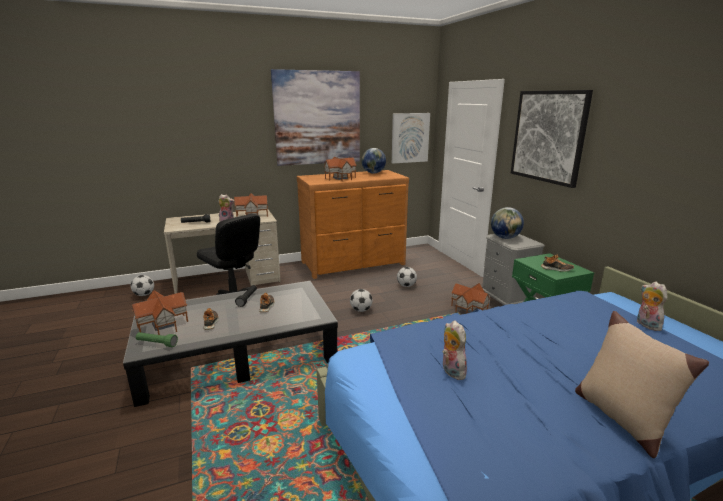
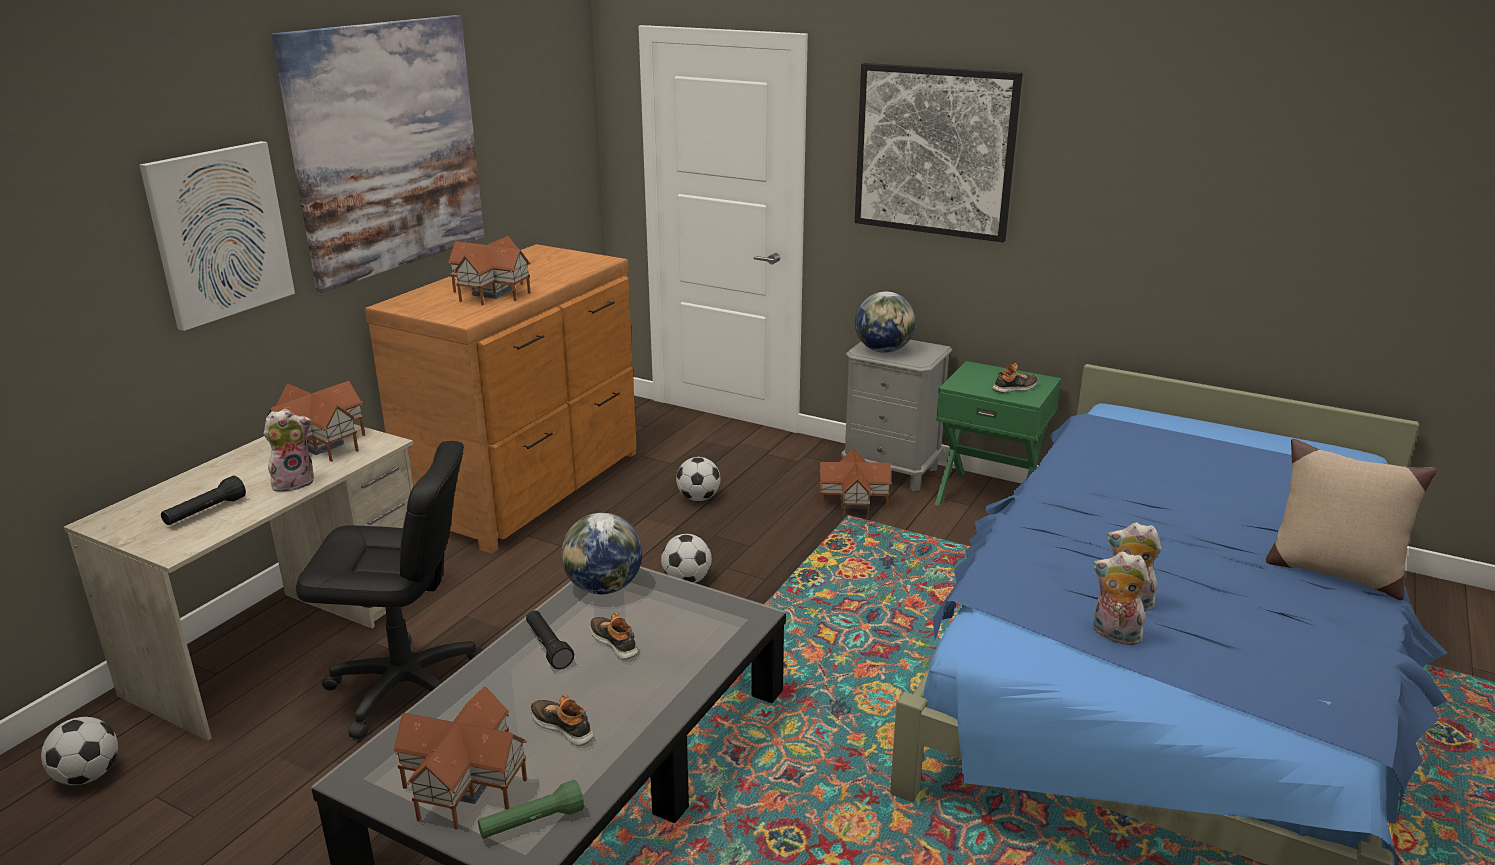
camera: 40 degrees left, 5 degrees up
(373, 173) = (529, 261): globe -> globe (604, 588)
(410, 138) = (562, 159): picture -> picture (219, 233)
(646, 325) = (1203, 441): plush toy -> plush toy (1113, 635)

